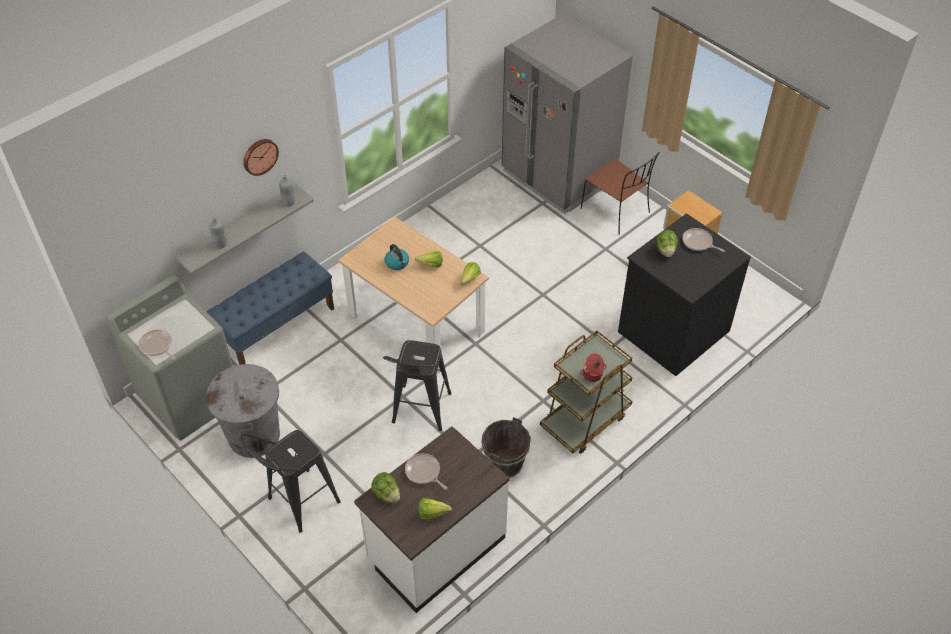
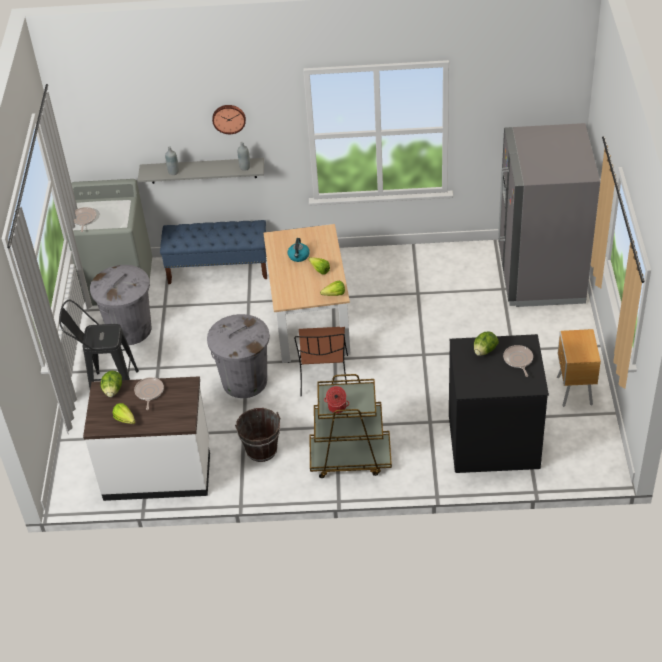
camera: 45 degrees right, 5 degrees down
(419, 413) = (244, 381): black stool -> grey trash can
(616, 211) = (556, 327): brown chair -> brown chair (324, 377)

